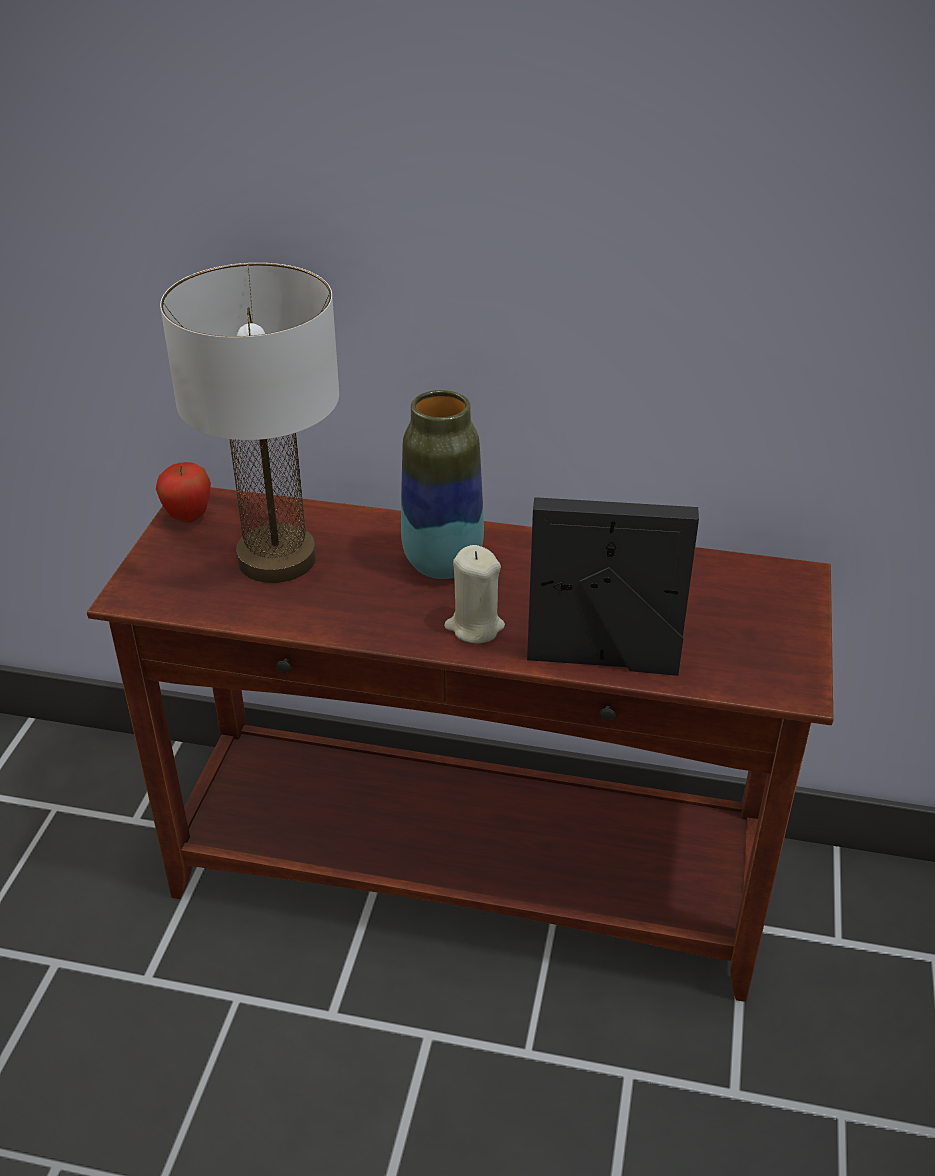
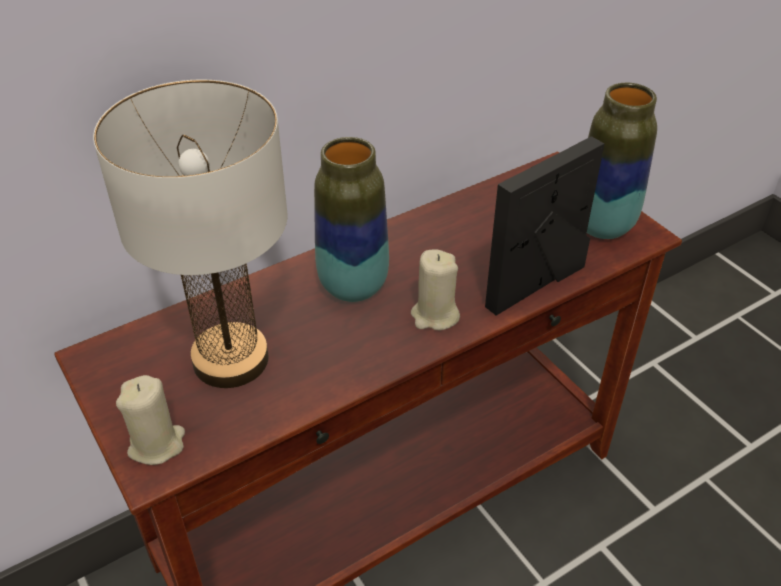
camera: 45 degrees left, 5 degrees up
(154, 582) = (157, 444): none -> beige candle
(188, 517) = (107, 374): apple -> none
(759, 654) = (602, 226): none -> vase

